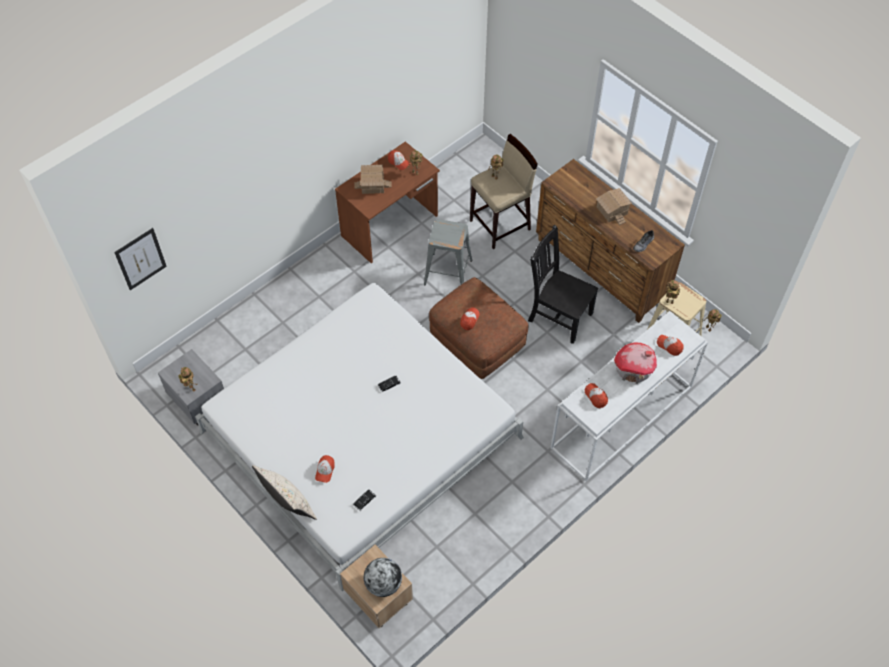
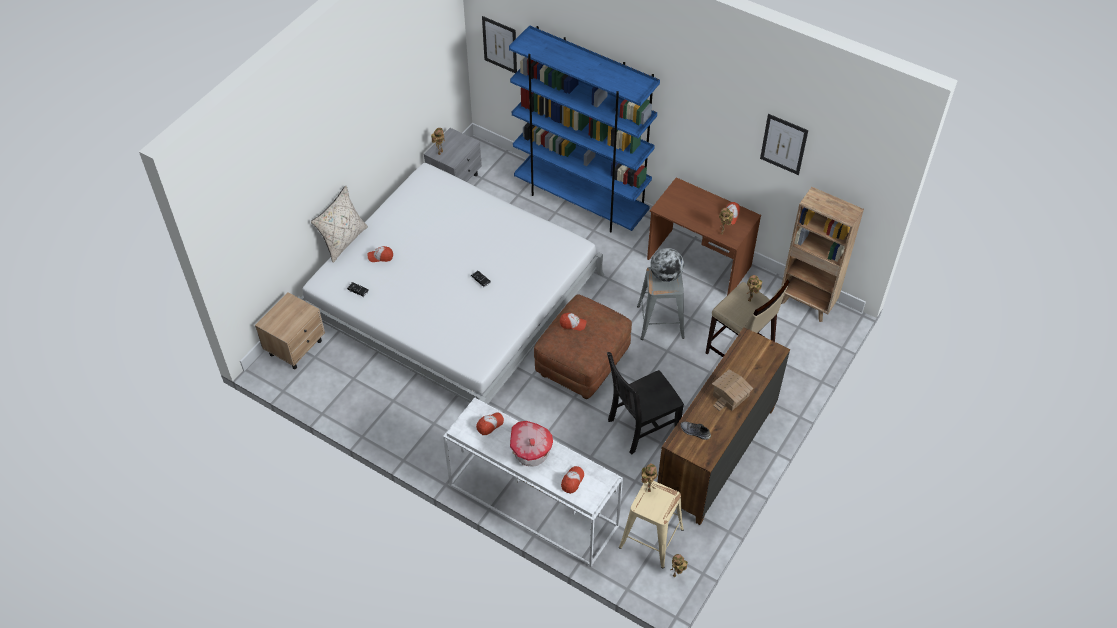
camera: 75 degrees right, 5 degrees down
(277, 297) = (581, 202): none -> blue bookcase
(373, 185) = (692, 203): toy house -> none
(383, 584) = (282, 323): globe -> globe (666, 275)
(405, 67) = (784, 144): none -> picture
(462, 164) = (807, 304): none -> brown bookcase
(558, 316) = (641, 426): black chair -> black chair turned 135 degrees counterclockwise

